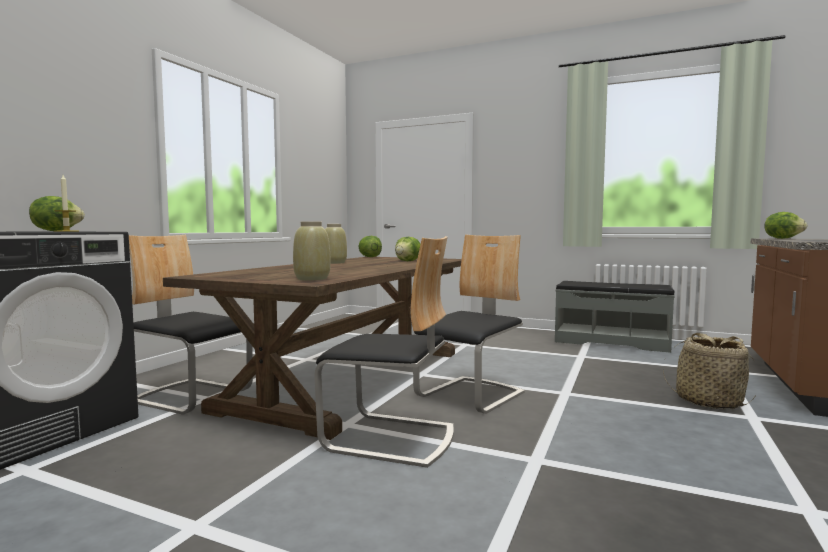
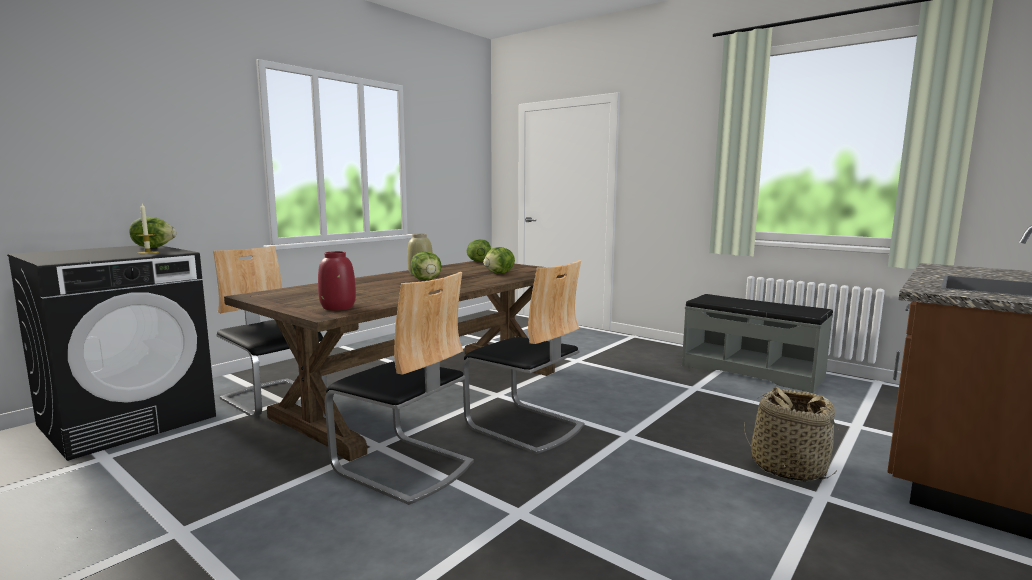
camera: 15 degrees right, 5 degrees up
(312, 279) = (338, 307): beige vase -> red vase
(471, 395) = (525, 426): chair -> chair turned 75 degrees clockwise
(783, 238) = (953, 268): lettuce -> lettuce (427, 280)

